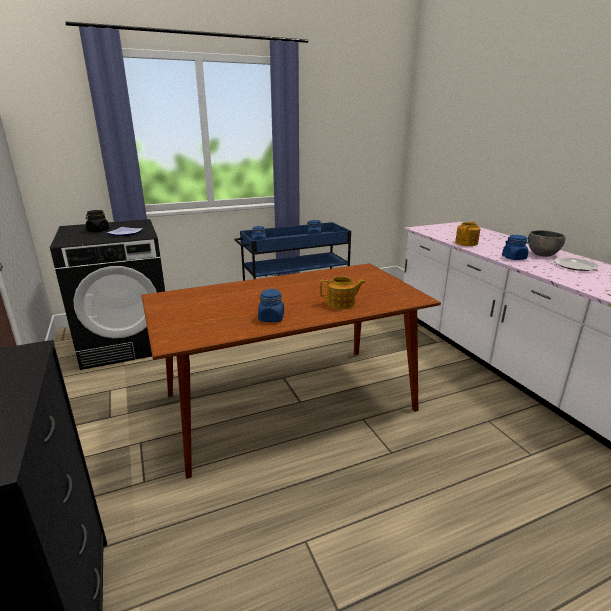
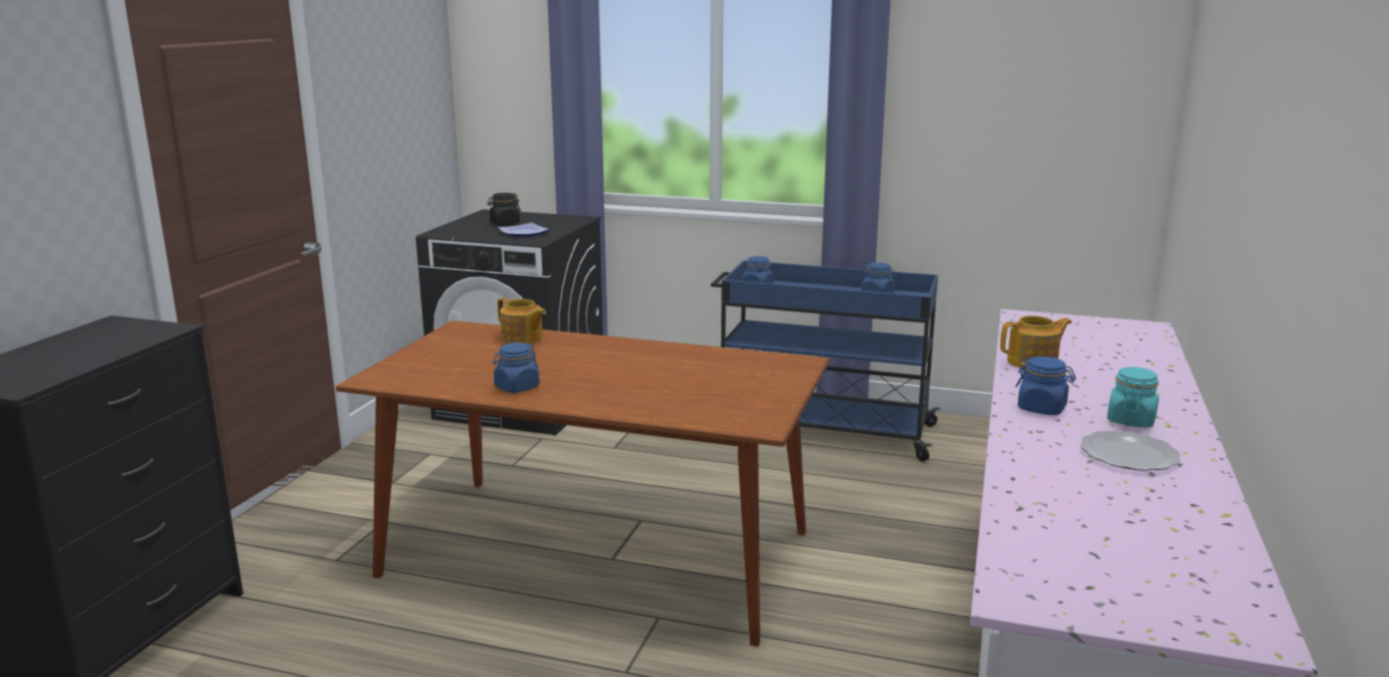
camera: 40 degrees right, 5 degrees down
(341, 303) = (638, 398): teapot -> teapot (522, 338)
(543, 254) = (1131, 420): grey bowl -> turquoise jar

